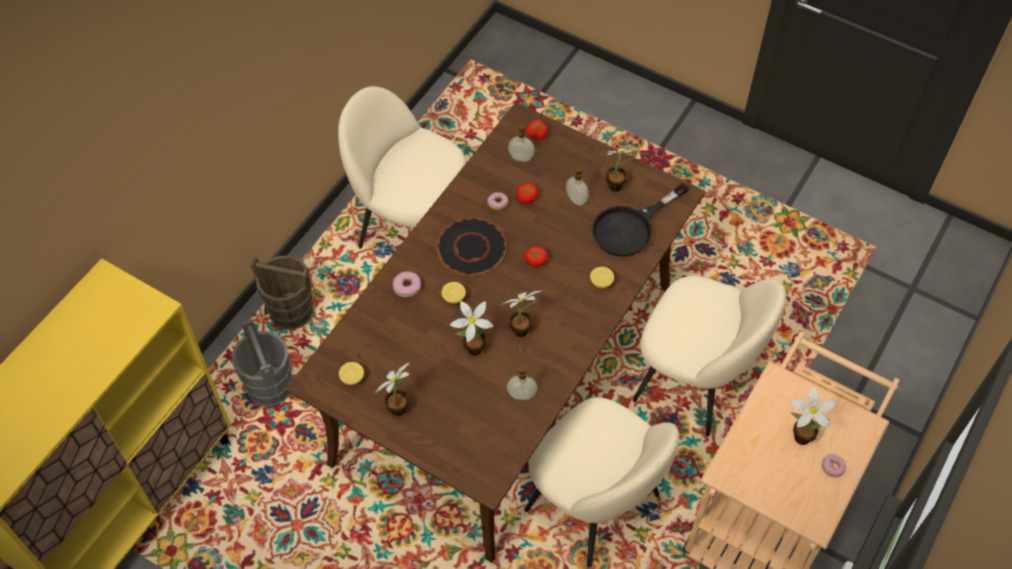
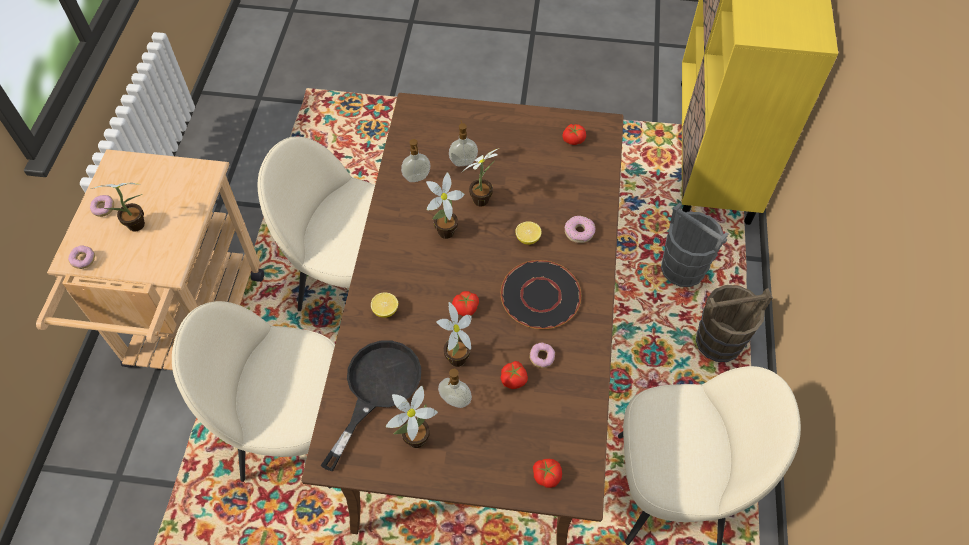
camera: 155 degrees right, 0 degrees up
(352, 378) = (573, 139): lemon -> tomato
(400, 407) = (517, 132): potted plant -> potted plant (455, 361)
(520, 158) = (548, 430): soap dispenser -> soap dispenser (463, 161)
(854, 416) = (84, 260): none -> donut

